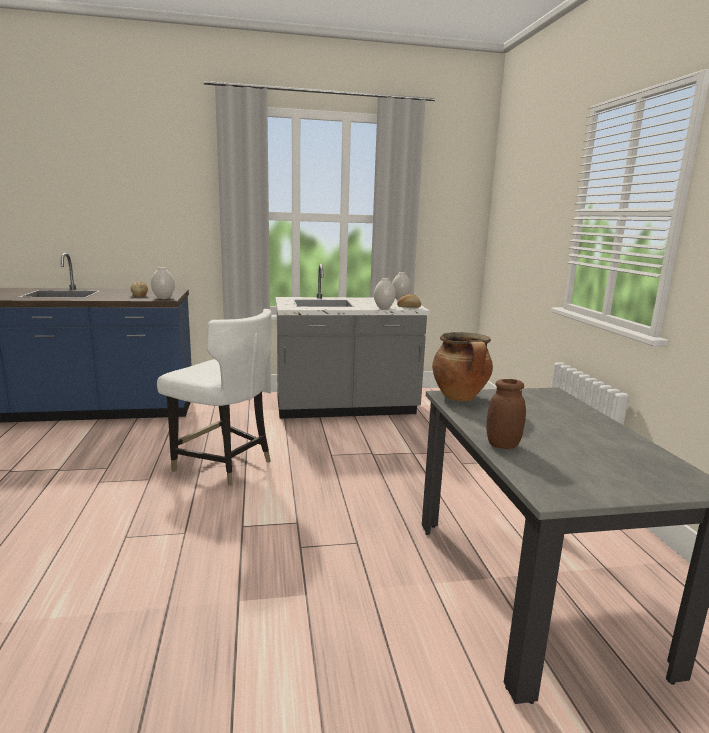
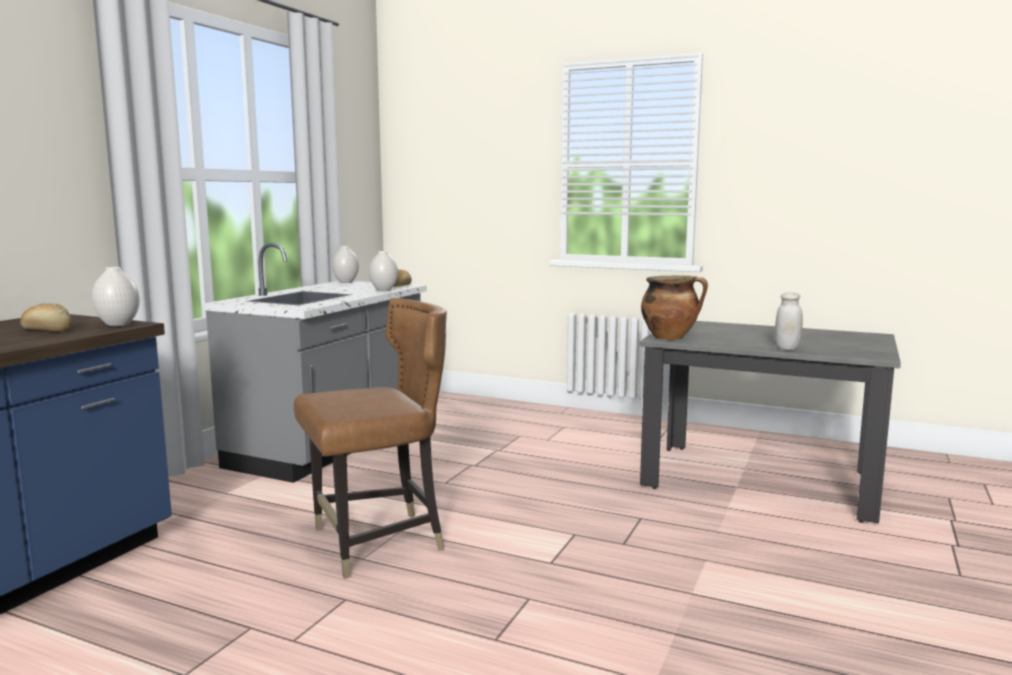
camera: 55 degrees left, 5 degrees down
(224, 464) = (378, 542): white chair -> brown chair
(503, 445) = (787, 348): brown jar -> white jar

